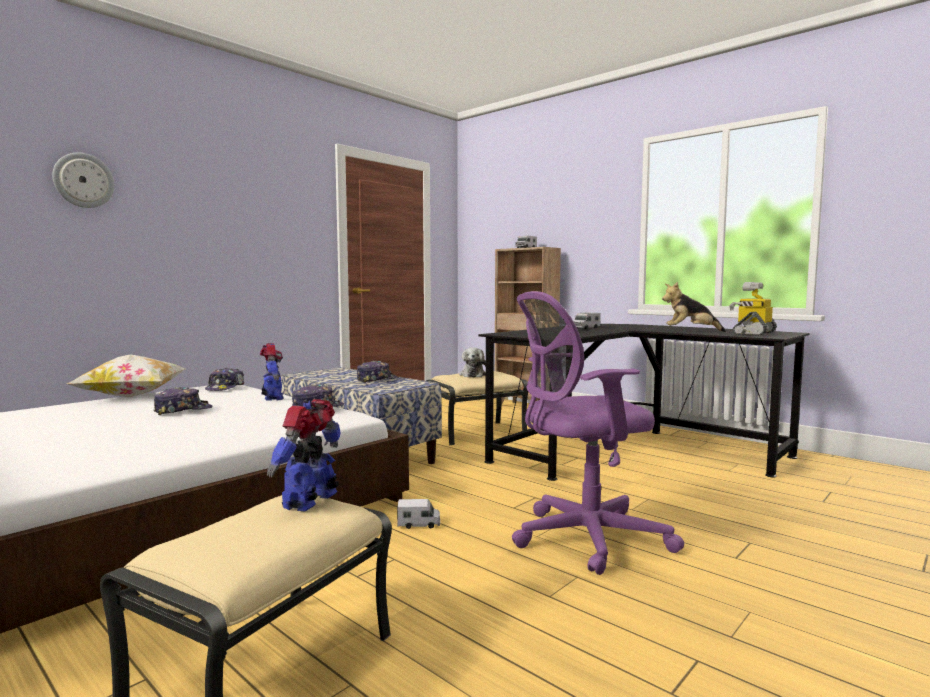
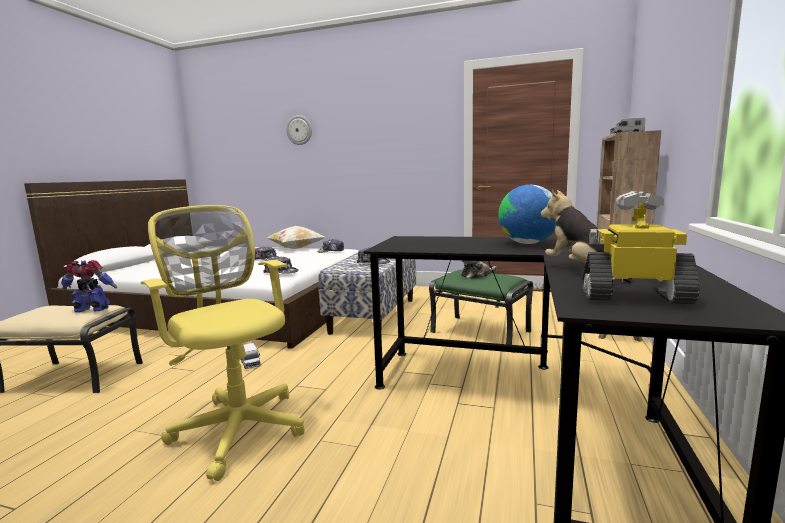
camera: 65 degrees right, 5 degrees up
(272, 398) = (310, 262): toy robot -> none
(476, 433) = (481, 332): beige ottoman -> green ottoman
(583, 538) = (238, 426): purple office chair -> yellow office chair
(586, 328) = (527, 243): toy truck -> globe

